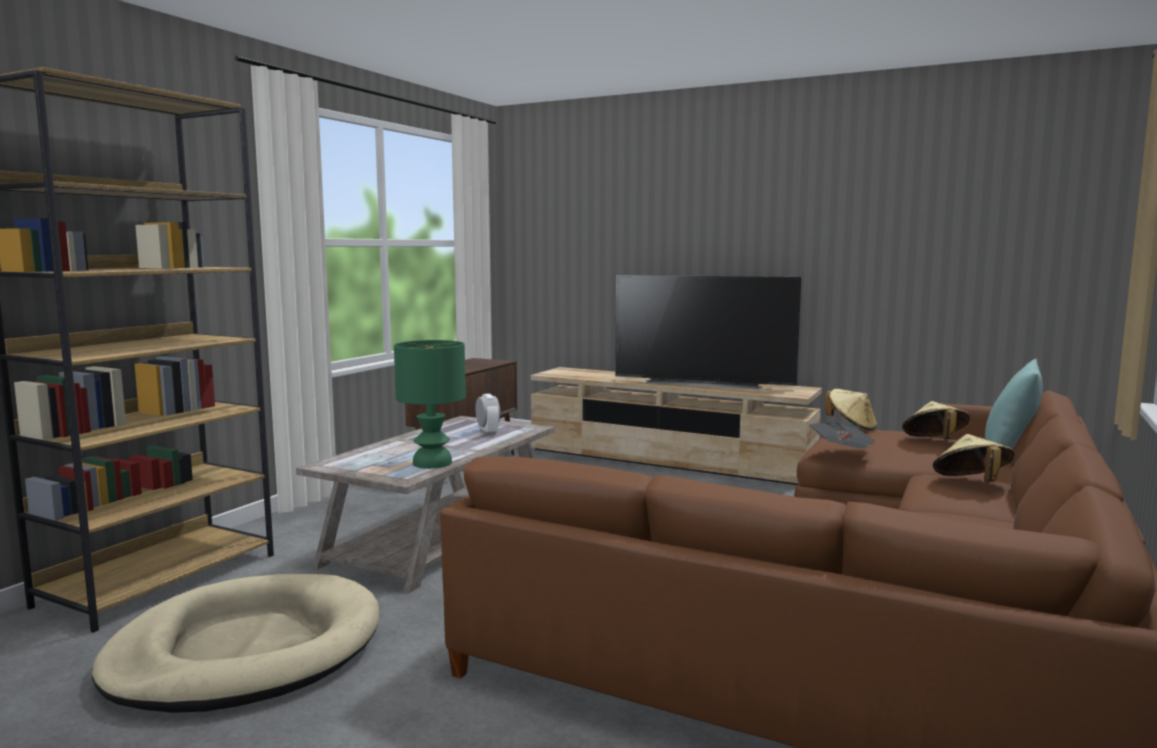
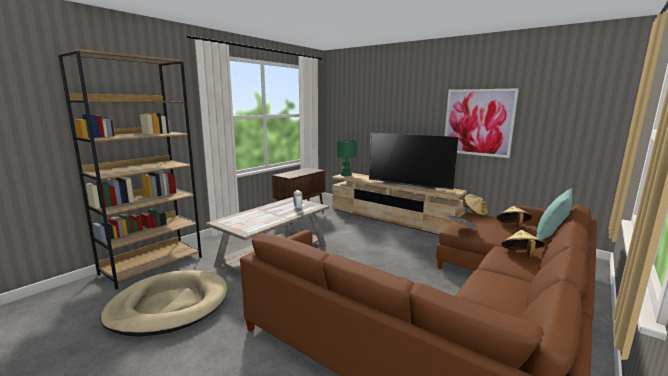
camera: 10 degrees right, 5 degrees up
(433, 463) = (264, 224): green table lamp -> green table lamp (346, 175)
(836, 248) = (478, 122): none -> picture

